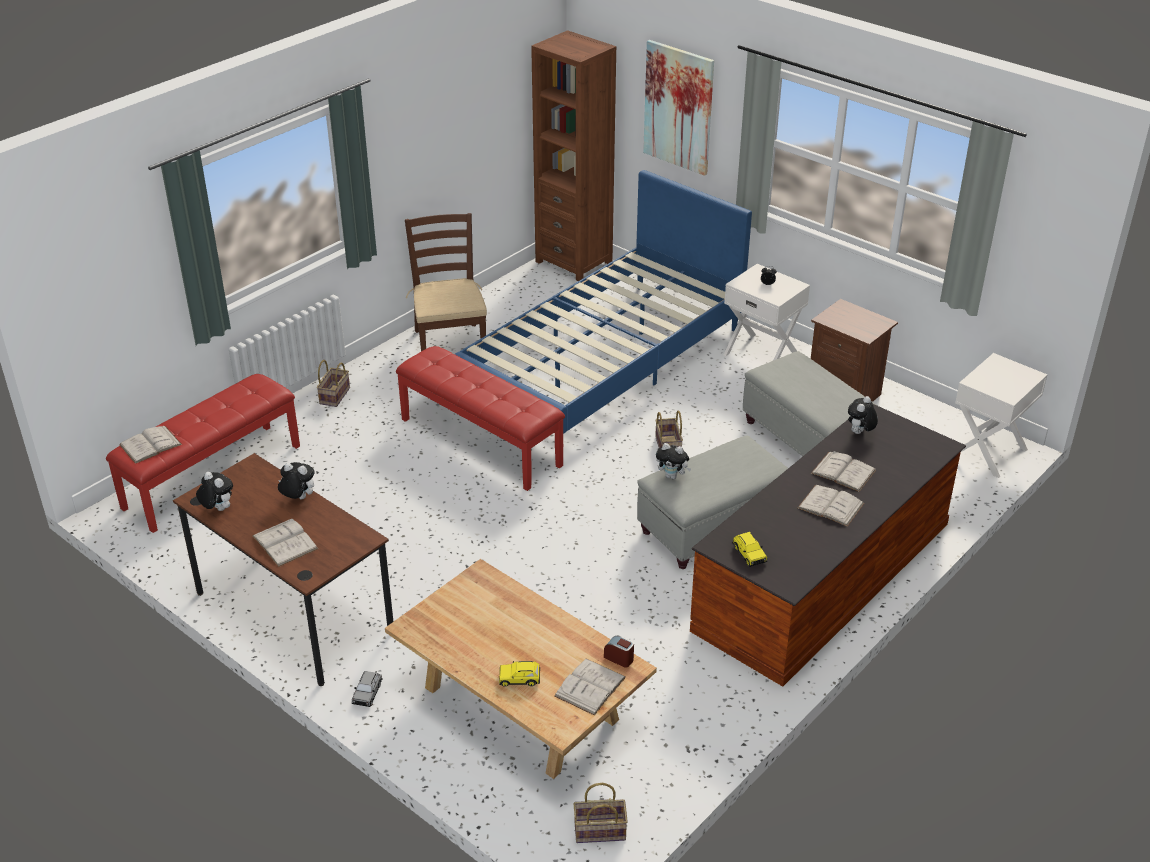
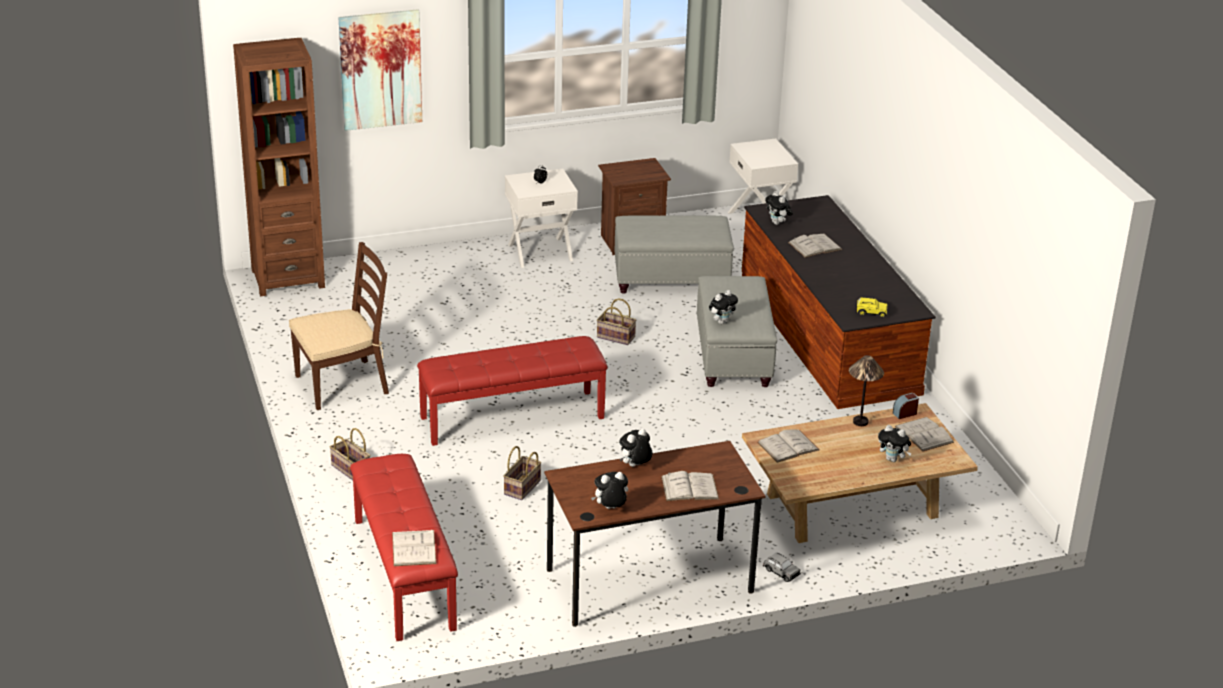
camera: 60 degrees left, 5 degrees down
(449, 345) = (343, 384): brown chair -> brown chair turned 135 degrees clockwise
(519, 679) = (893, 459): yellow toy car -> plush toy
(572, 631) = (861, 422): none -> table lamp
(598, 832) = (1001, 516): basket -> basket (522, 488)
(604, 362) = (465, 321): blue bed -> none
(830, 505) = (847, 265): white book -> white book (788, 446)

